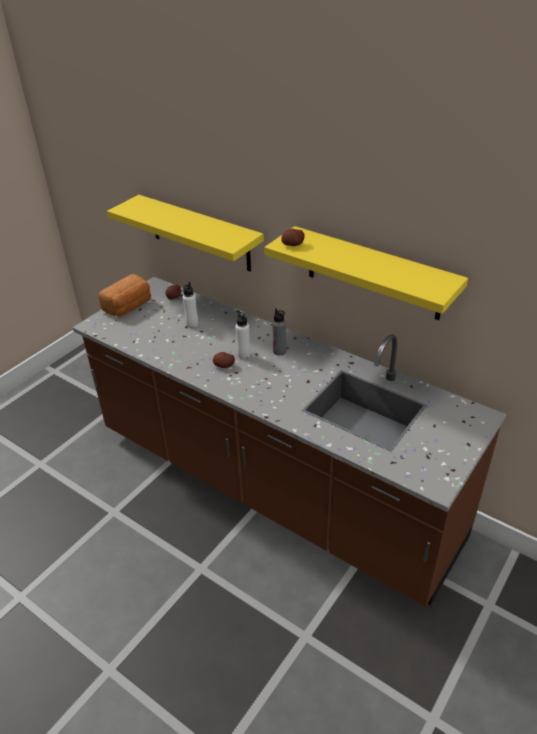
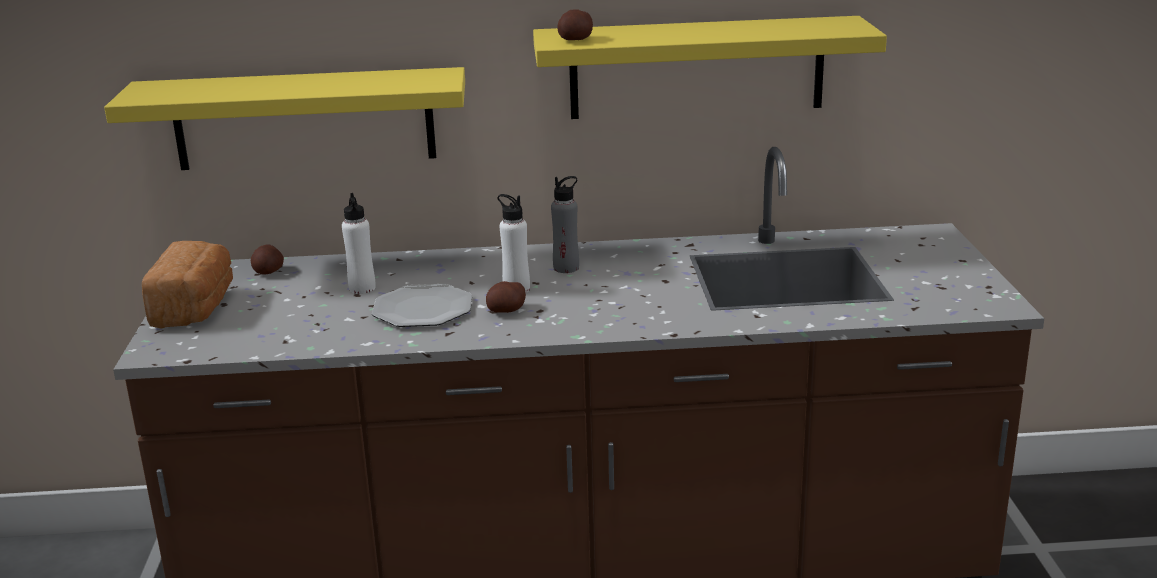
camera: 40 degrees left, 15 degrees down
(197, 348) = (423, 309): none -> plate

